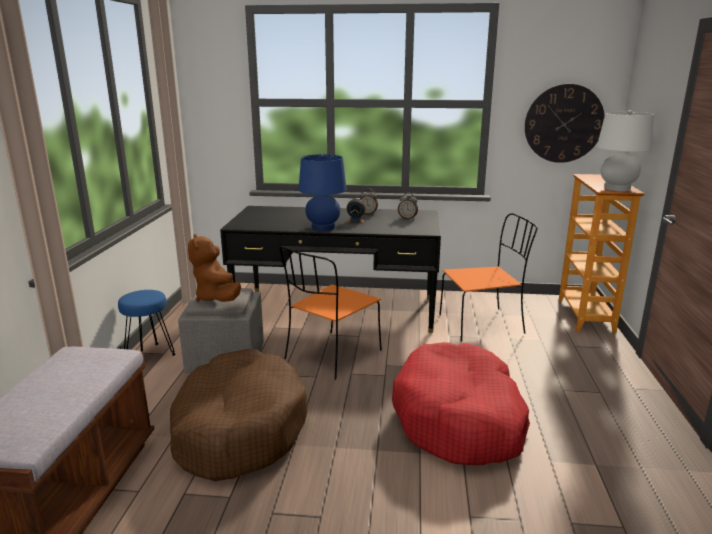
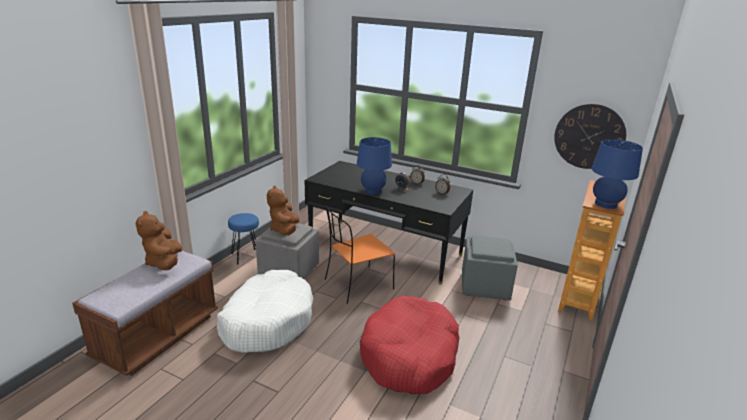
camera: 20 degrees right, 5 degrees up
(64, 367) = (164, 263): none -> brown plush toy
(238, 428) = (267, 321): brown dog bed -> white dog bed
(483, 324) = (485, 286): orange chair -> grey ottoman
(617, 188) = (605, 204): white table lamp -> blue table lamp

